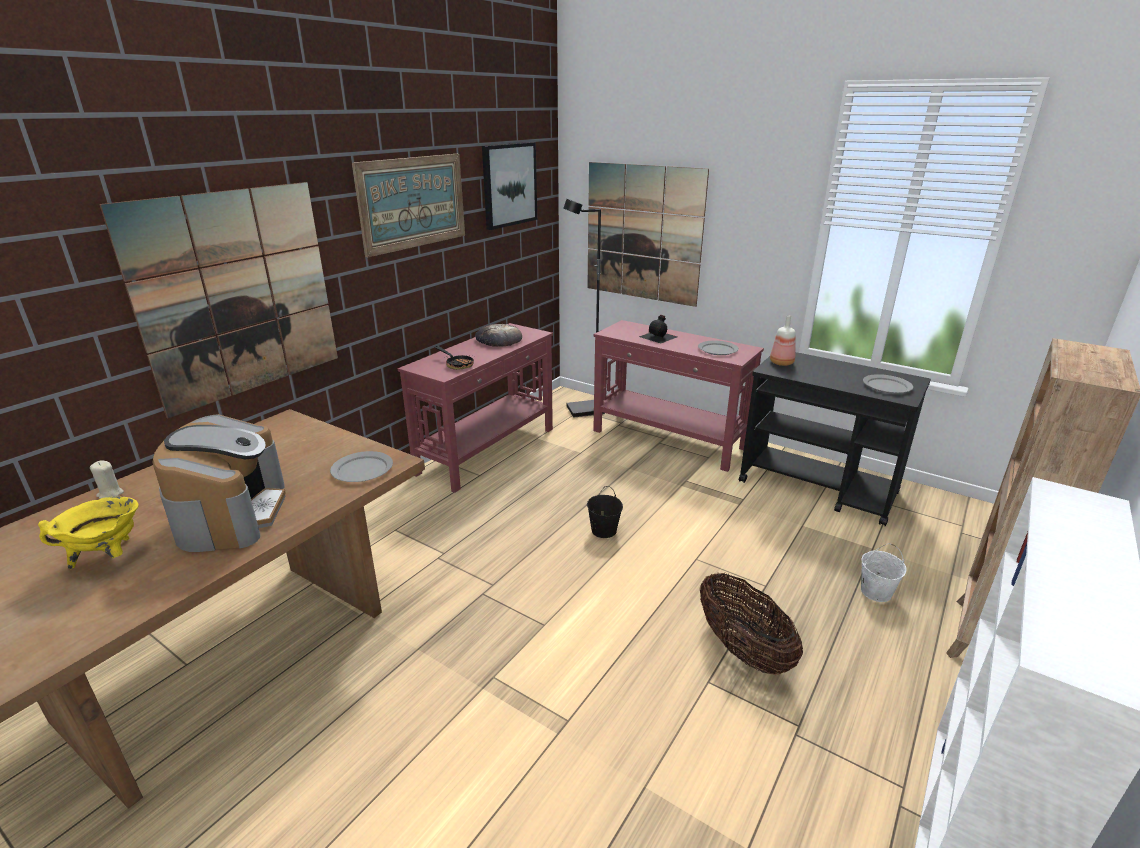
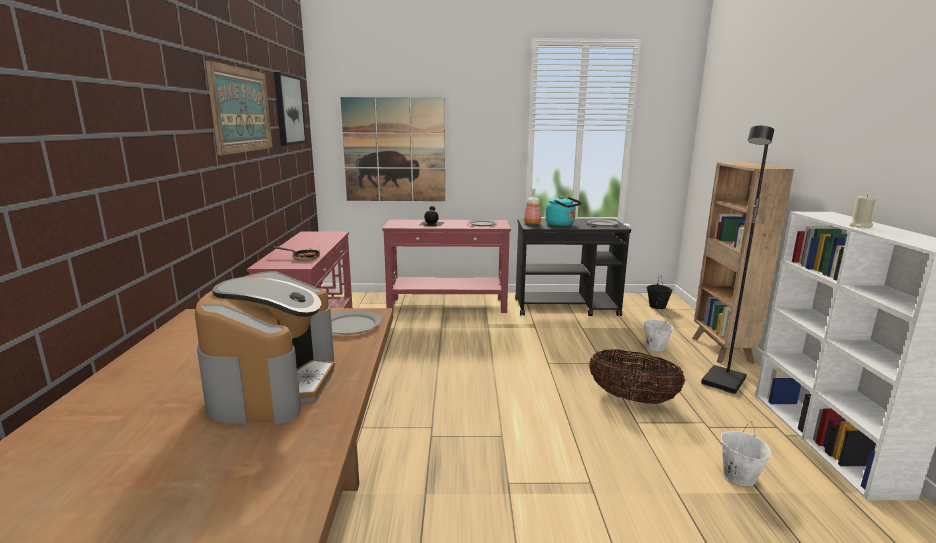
camera: 35 degrees left, 10 degrees down
(108, 557) = (180, 458): yellow cooking pot -> none
(110, 494) = (67, 417): beige candle -> beige candle (860, 226)
(232, 513) = (274, 383): coffee machine -> coffee machine turned 45 degrees clockwise
(238, 294) = (135, 177): picture -> none
(498, 339) = (310, 240): bread -> none
(585, 411) = (365, 302): black floor lamp -> black floor lamp (724, 382)
(603, 530) = (470, 367): black bucket -> black bucket (657, 306)
(748, 813) = (738, 475): none -> white bucket
(820, 374) = (562, 225): none -> turquoise kettle

